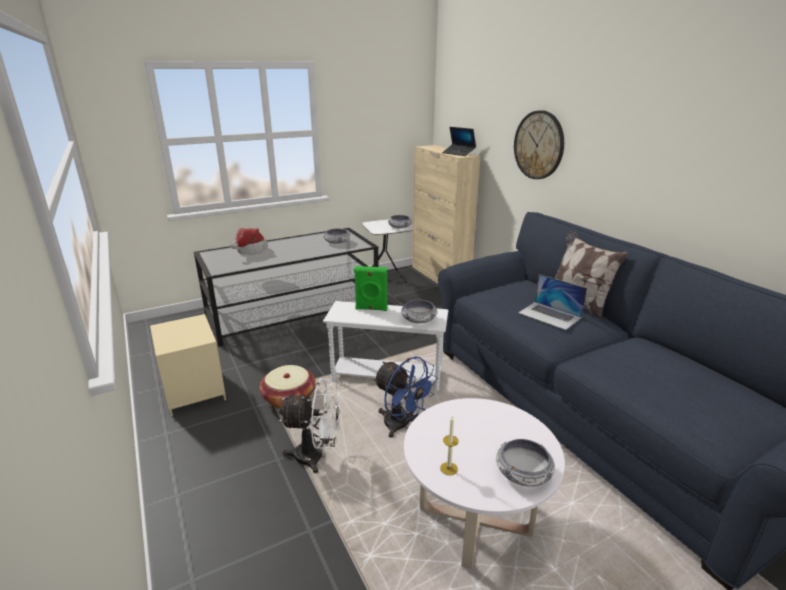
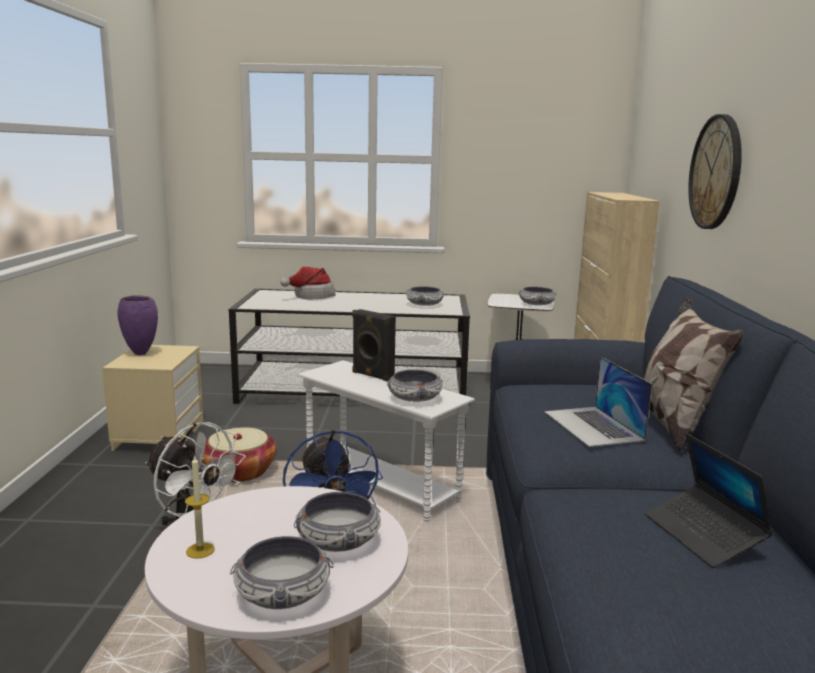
camera: 30 degrees right, 10 degrees down
(169, 333) = (141, 354): none -> purple vase
(371, 309) = (372, 375): green speaker -> black speaker
(458, 153) = (631, 197): laptop -> laptop (703, 535)
(504, 430) = (338, 540): none -> bowl

